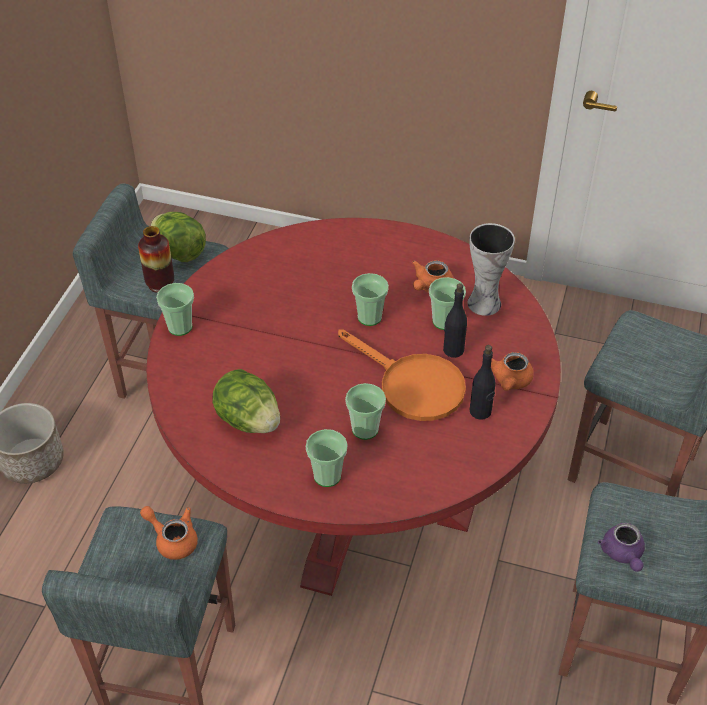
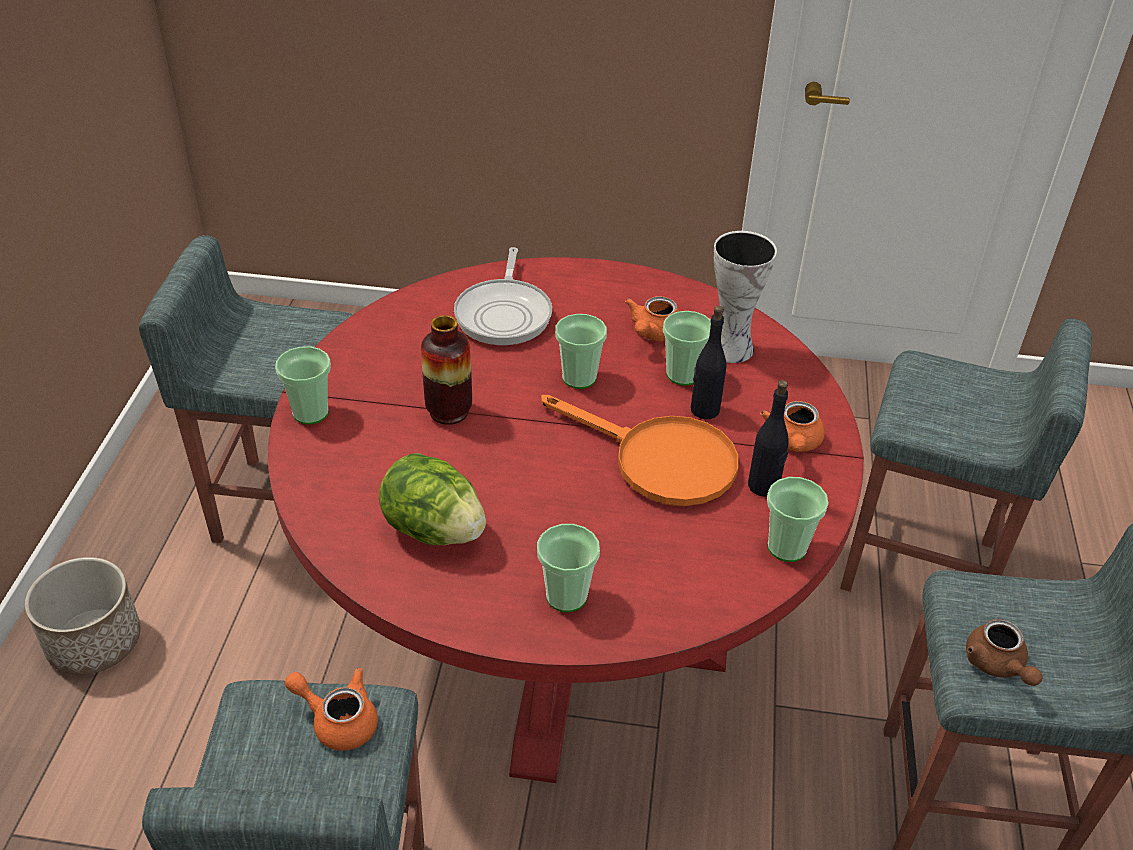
camera: 10 degrees left, 5 degrees down
(160, 284) = (268, 368): vase -> vase (449, 411)
(180, 252) = (290, 326): lettuce -> none
(327, 262) = (504, 314): none -> frying pan
(365, 429) = (607, 525): cup -> cup (787, 547)
(622, 554) = (997, 665): purple teapot -> brown teapot

